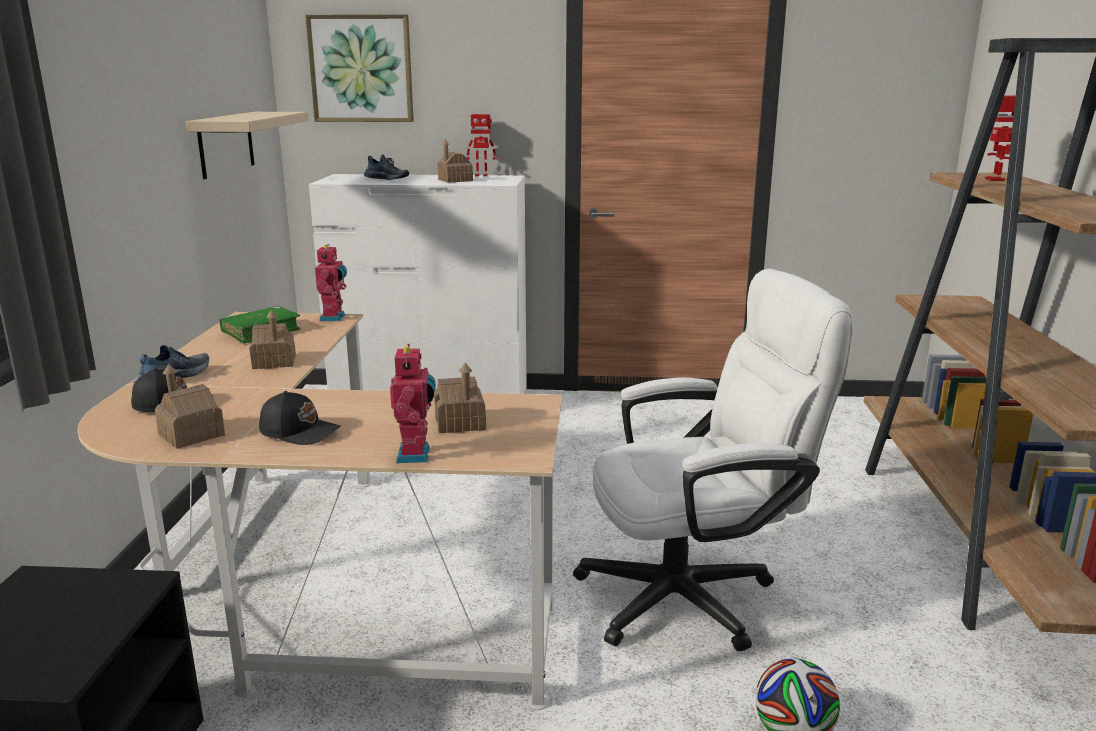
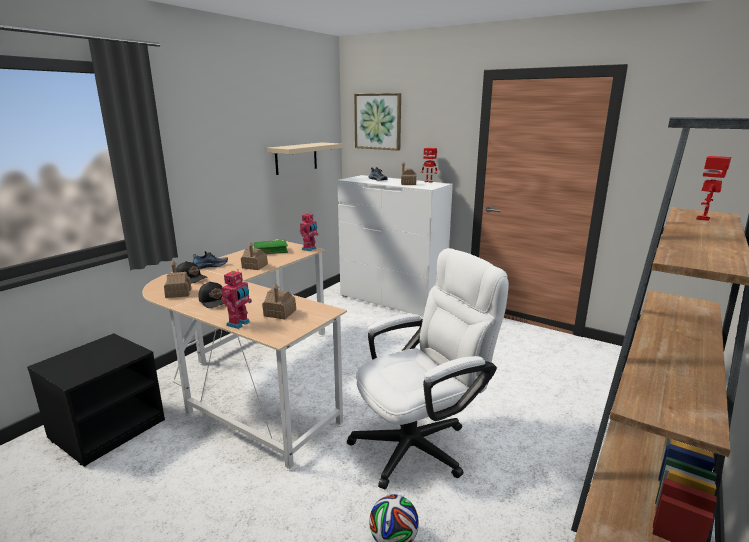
camera: 30 degrees right, 0 degrees up
(695, 595) = (421, 443): white office chair -> white office chair turned 45 degrees counterclockwise

